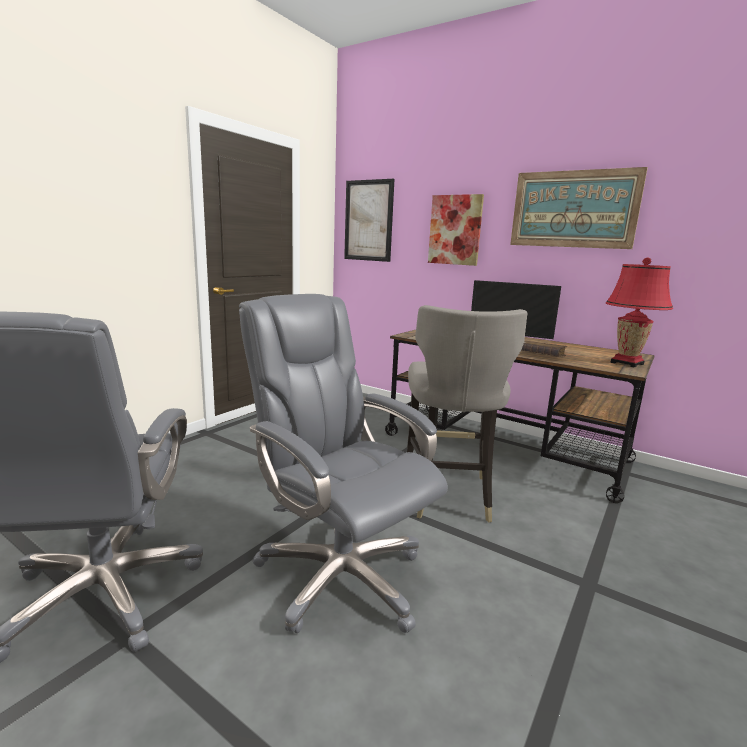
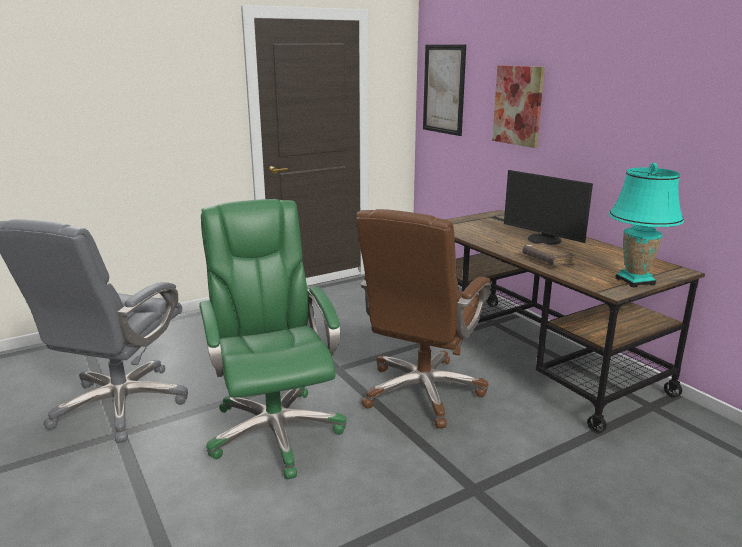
camera: 25 degrees right, 5 degrees up
(340, 574) = (274, 431): grey office chair -> green office chair
(448, 496) = (422, 391): grey stool -> brown office chair
(573, 209) = (628, 90): picture -> none
(626, 363) = (634, 281): red table lamp -> turquoise table lamp

